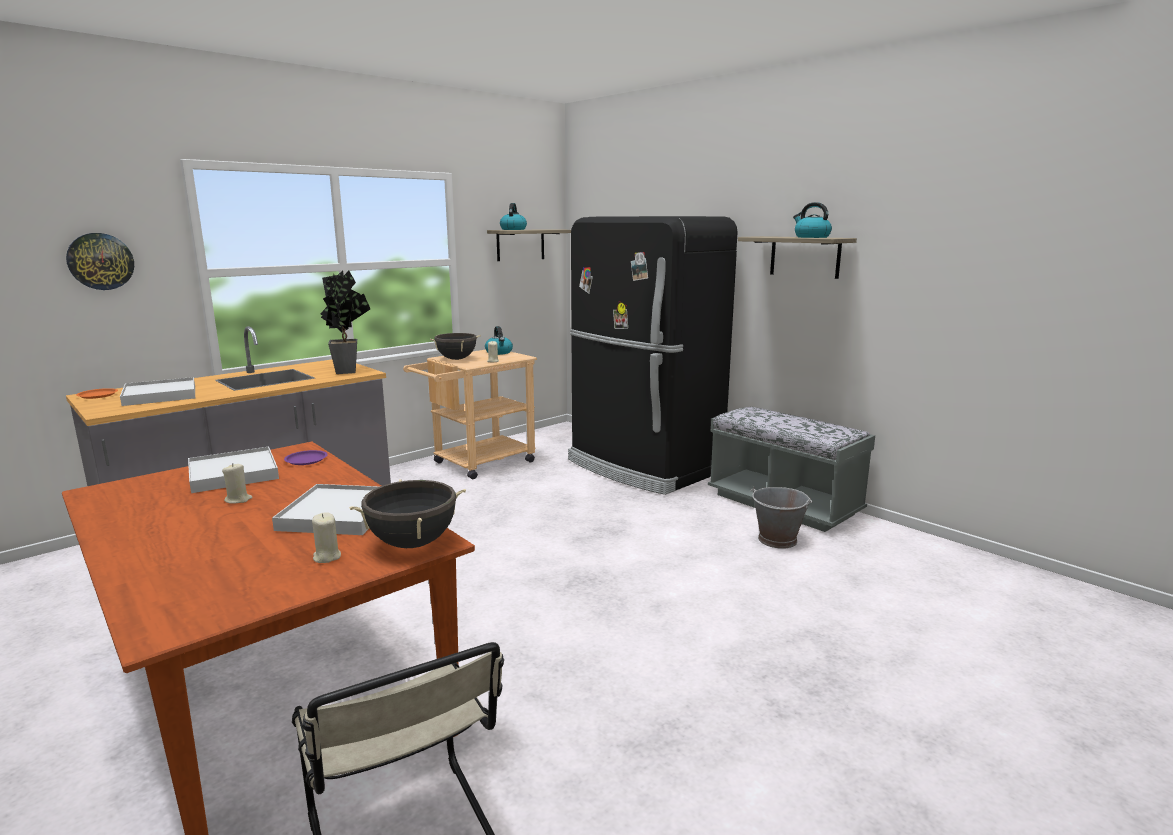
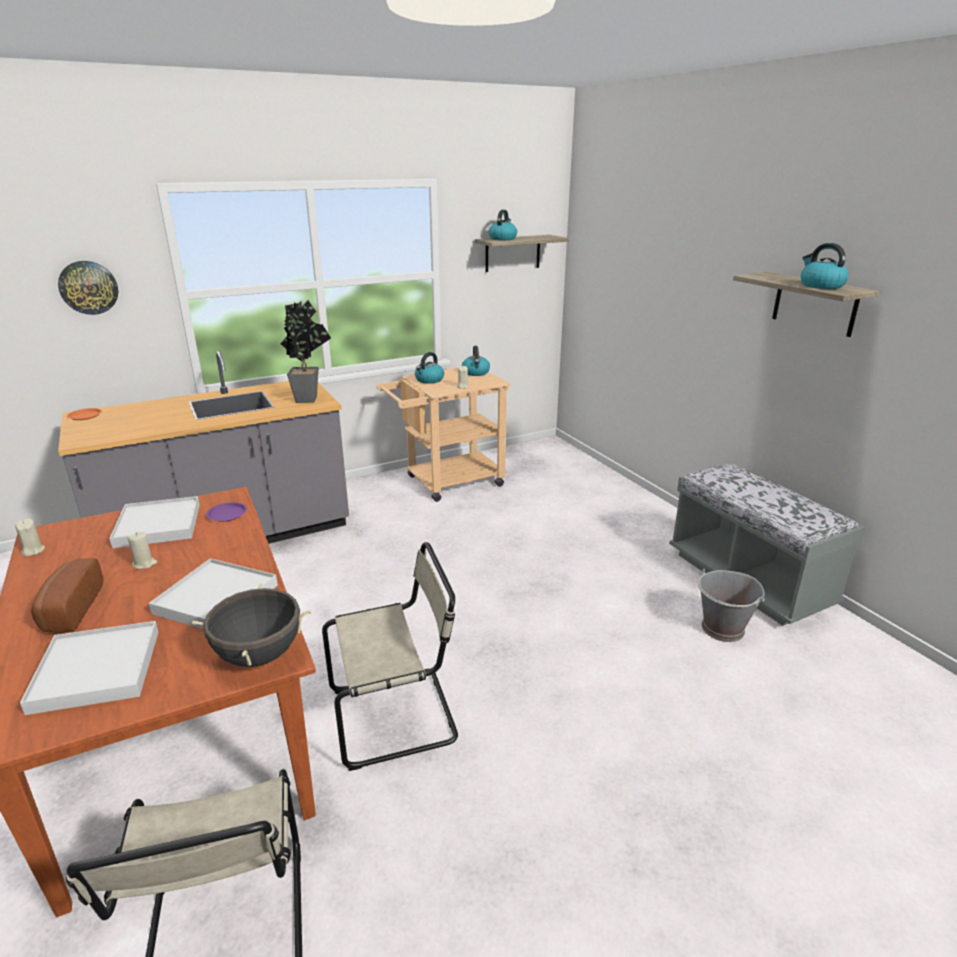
camera: 15 degrees right, 10 degrees up
(160, 395) = (133, 421): white tray -> white tray (97, 670)
(174, 538) = (69, 610): none -> bread
(327, 557) = (176, 661): beige candle -> beige candle (33, 551)
(456, 359) = (429, 380): black cooking pot -> kettle
(509, 643) = (398, 715): none -> beige chair
(642, 467) = (611, 507): black fridge -> none

